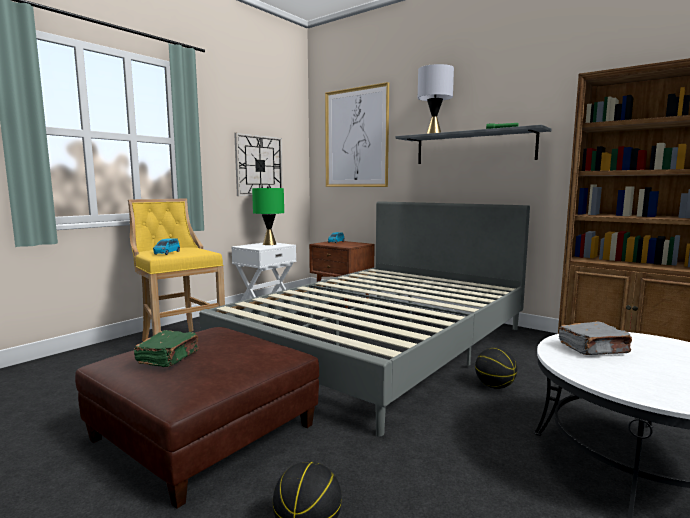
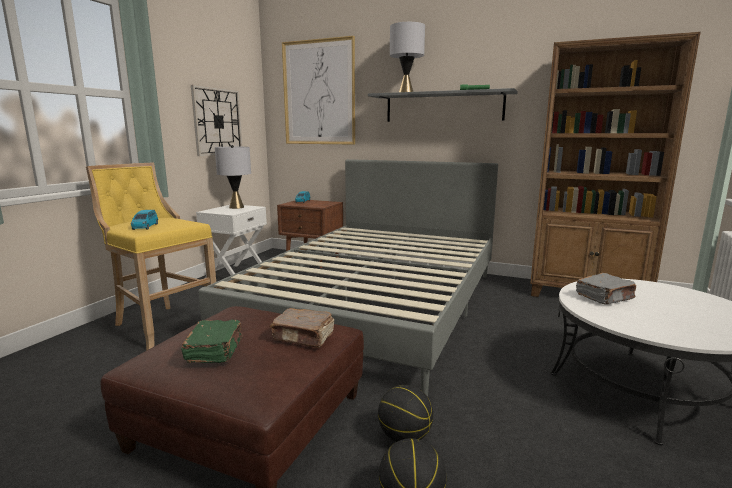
camera: 15 degrees left, 5 degrees up
(252, 356) = (304, 337): none -> brown book
(269, 244) = (236, 207): green table lamp -> grey table lamp
(494, 386) = (497, 334): basketball -> basketball (404, 437)

